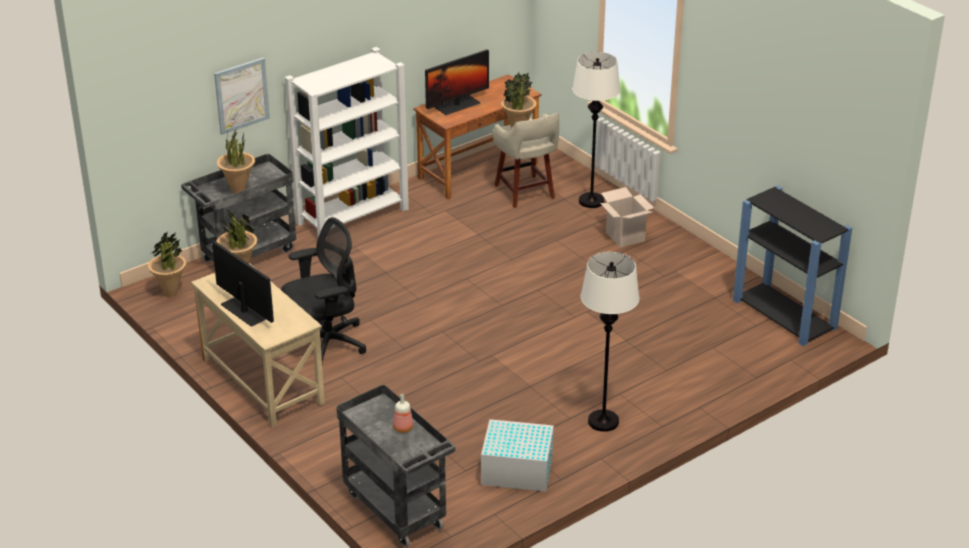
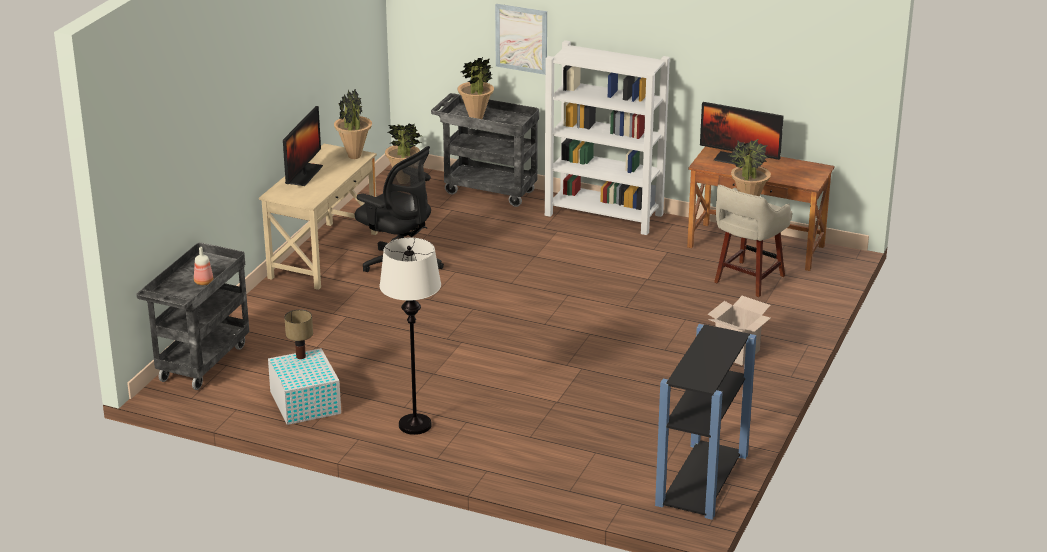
camera: 60 degrees right, 5 degrees down
(494, 435) = (300, 356): none -> table lamp
(591, 201) = (779, 317): white floor lamp -> none

